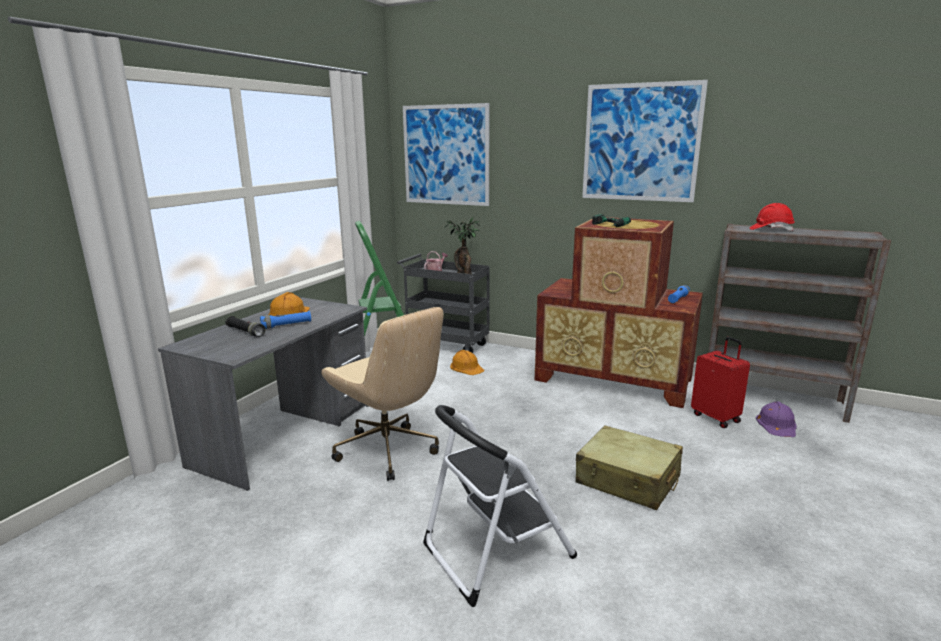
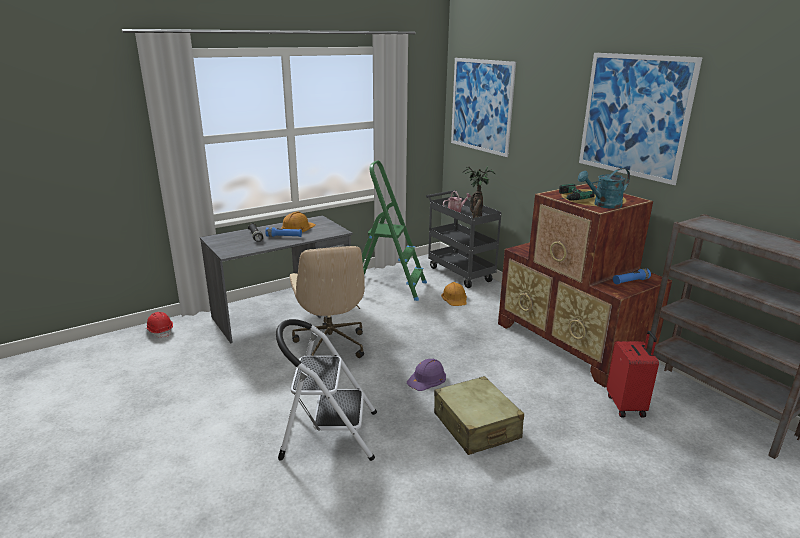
camera: 30 degrees right, 5 degrees up
(648, 227) = (603, 205): none -> turquoise watering can
(770, 229) = (730, 230): red hard hat -> red hard hat (160, 331)
(777, 424) = (684, 432): purple hard hat -> purple hard hat (427, 378)

